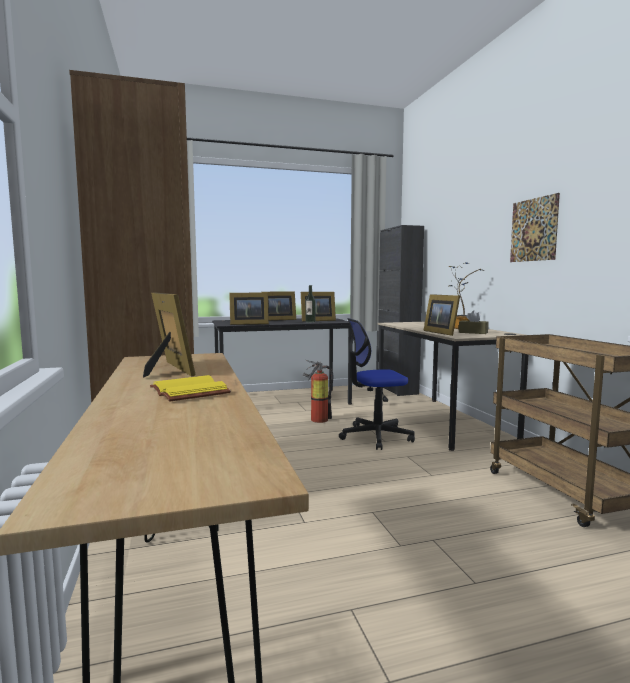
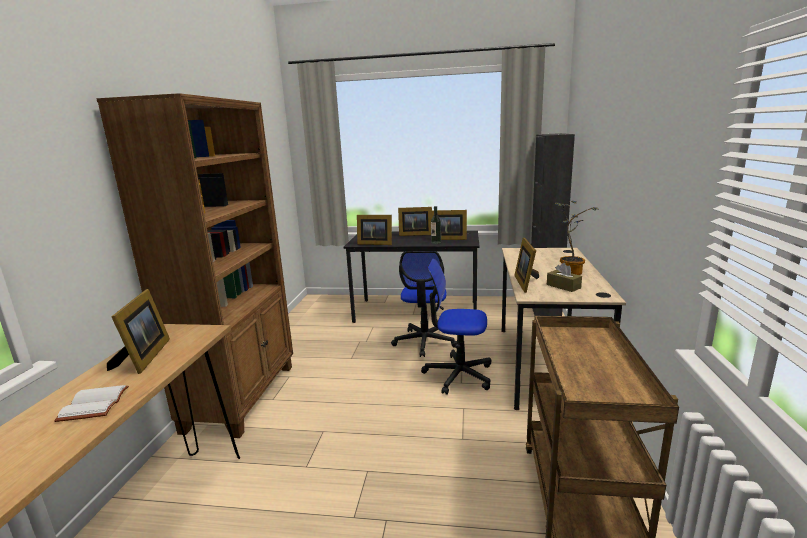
camera: 25 degrees right, 10 degrees up
(186, 392) = (93, 404): yellow book -> white book
(316, 420) = (424, 342): fire extinguisher -> office chair
(533, 230) = (638, 174): picture -> none

